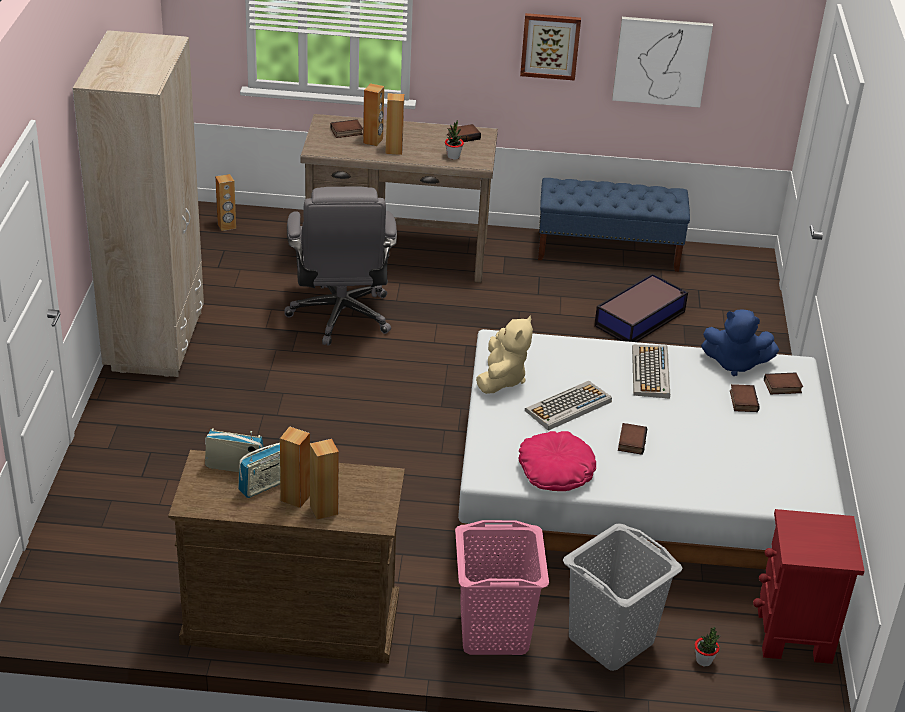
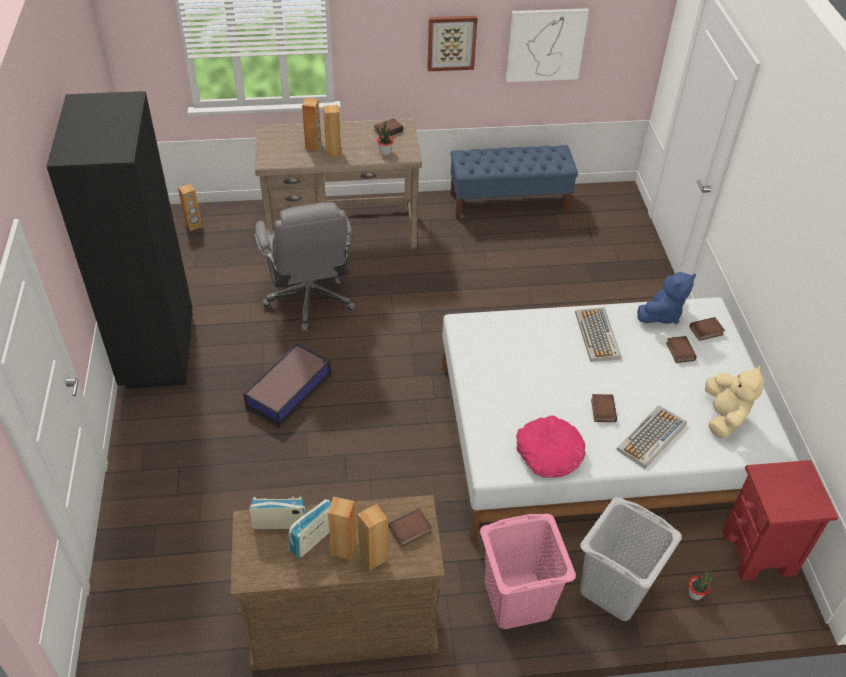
camera: 10 degrees left, 10 degrees up
(156, 340) = (159, 350): beige wardrobe -> black wardrobe
(346, 132) = (288, 140): book -> book (410, 531)
(501, 379) = (477, 363): beige plush toy -> beige plush toy (724, 417)
(568, 407) = (540, 383): keyboard -> keyboard (651, 438)
(641, 318) = (551, 262): storage box -> storage box (290, 391)
(735, 363) = (661, 314): blue plush toy -> blue plush toy turned 45 degrees counterclockwise

